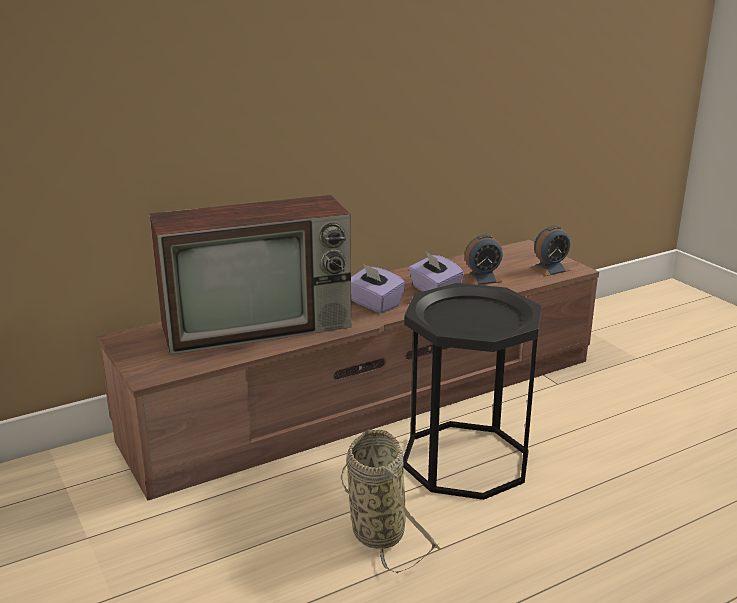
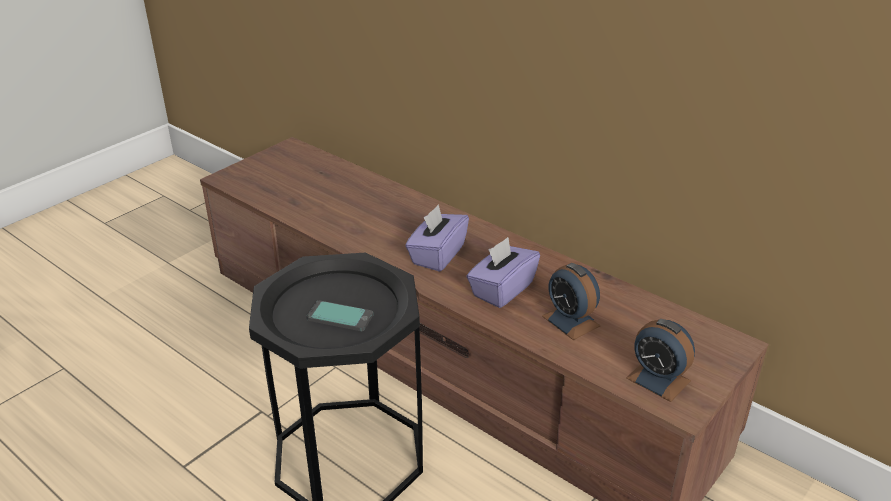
camera: 70 degrees right, 10 degrees up
(260, 326) = (346, 202): television -> none
(376, 529) = (206, 414): basket -> none
(484, 317) = (340, 317): none -> phone

